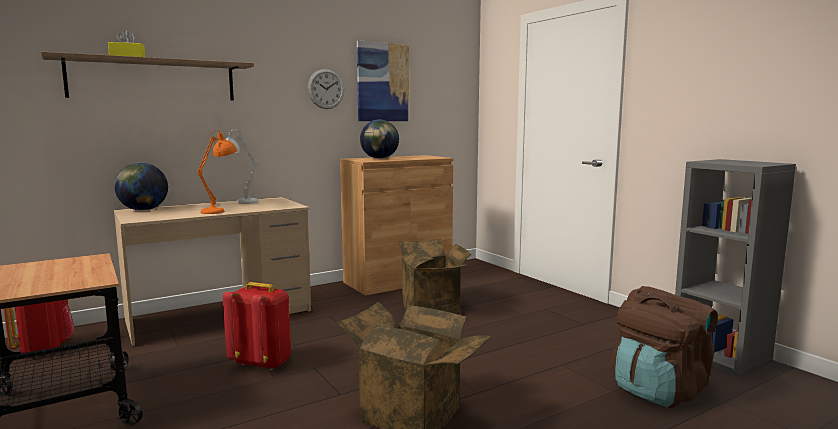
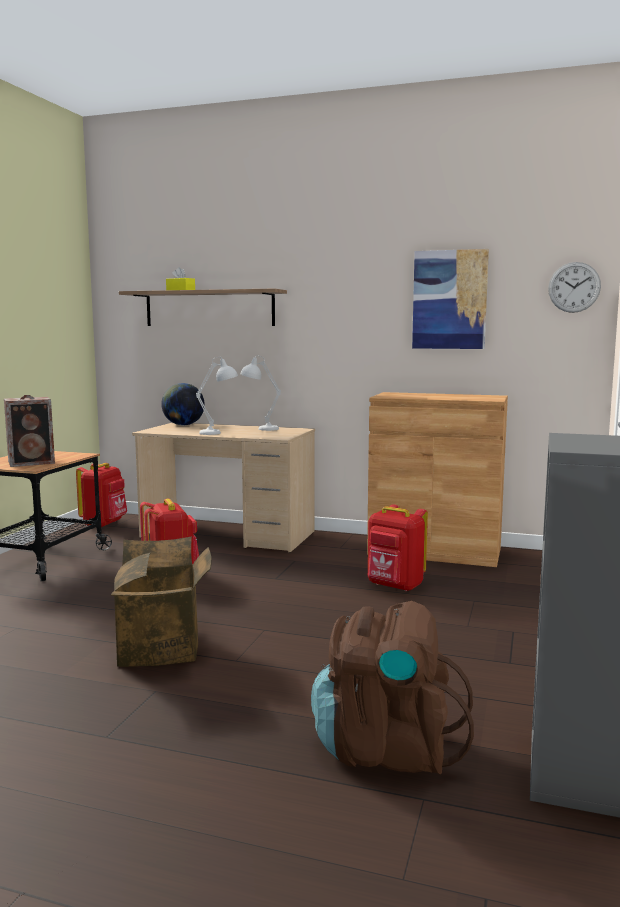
camera: 50 degrees right, 0 degrees up
(64, 277) = (33, 462): none -> speaker
(221, 210) = (219, 433): orange table lamp -> white table lamp
(326, 89) = (373, 311): wall clock -> wall clock (574, 287)
(379, 158) = (416, 395): globe -> none
(433, 308) = (395, 586): cardboard box -> red backpack

